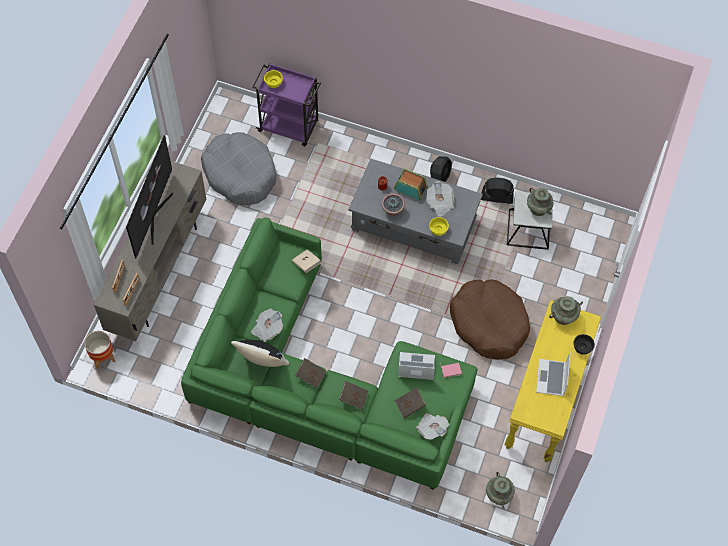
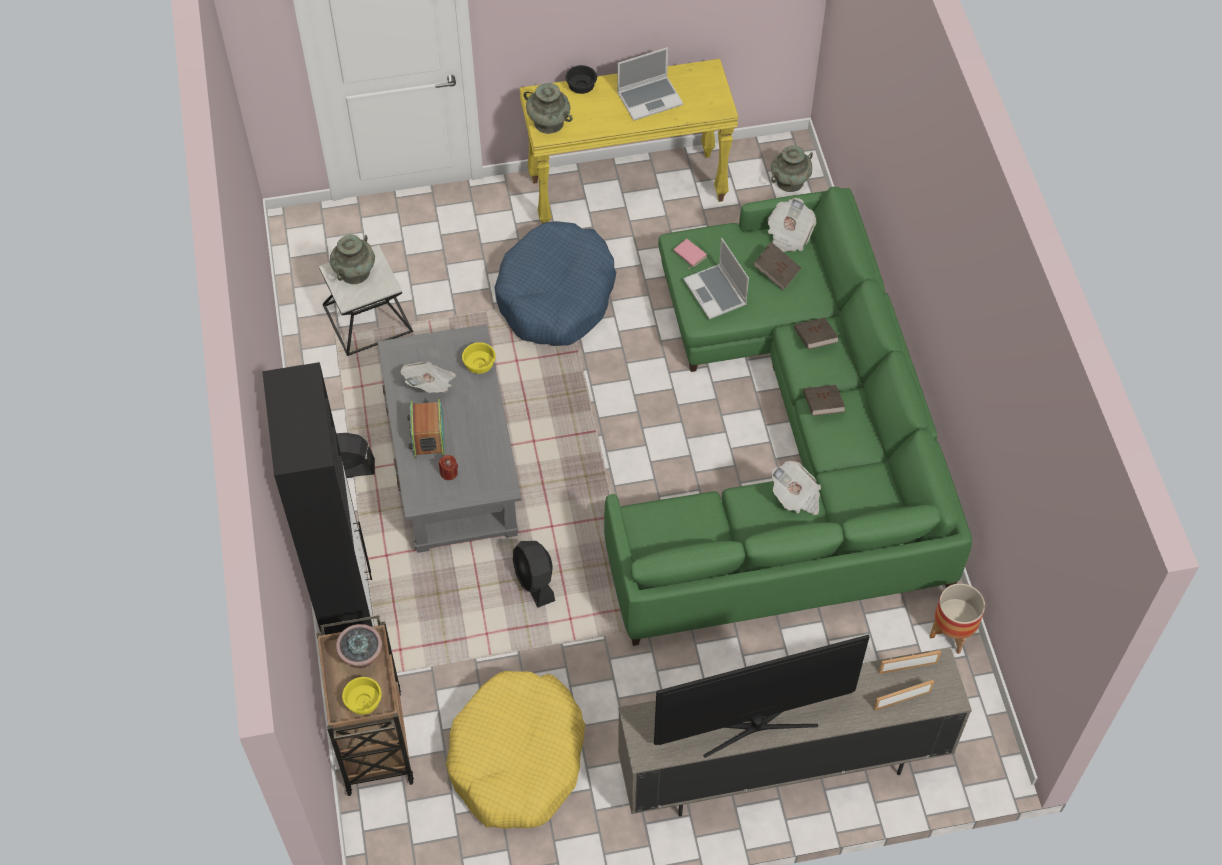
camera: 120 degrees left, 5 degrees down
(103, 357) = (980, 751): planter -> planter (952, 633)
(240, 174) = (517, 758): grey dog bed -> yellow dog bed
(261, 362) = (852, 476): black pillow -> none
(289, 127) = (373, 738): purple cart -> brown cart
(306, 264) = (653, 506): beige book -> none
(358, 145) = (348, 613): none -> black cabinet
(392, 210) = (484, 437): potted plant -> potted plant (362, 656)
(489, 323) = (556, 296): brown dog bed -> blue dog bed
(496, 197) = (335, 380): black fan -> black fan (534, 581)

